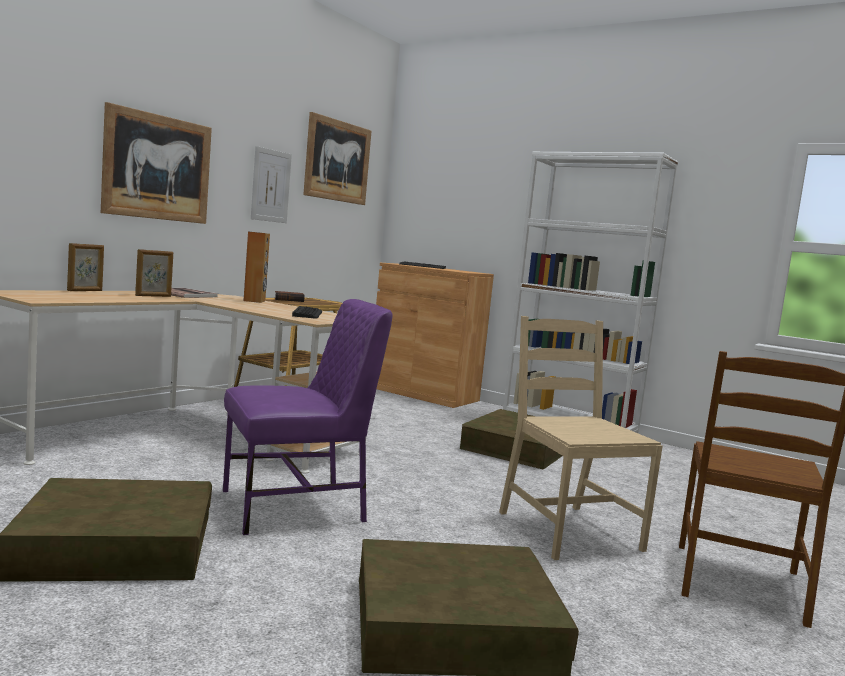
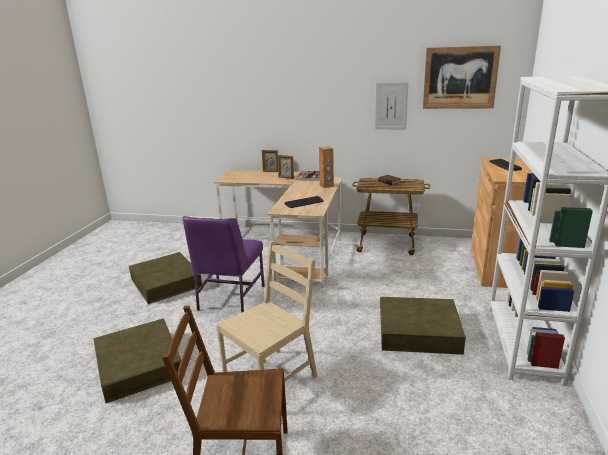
camera: 70 degrees right, 15 degrees up
(158, 167) = (308, 107): picture -> none
(296, 507) = (230, 298): purple chair -> purple chair turned 60 degrees clockwise

